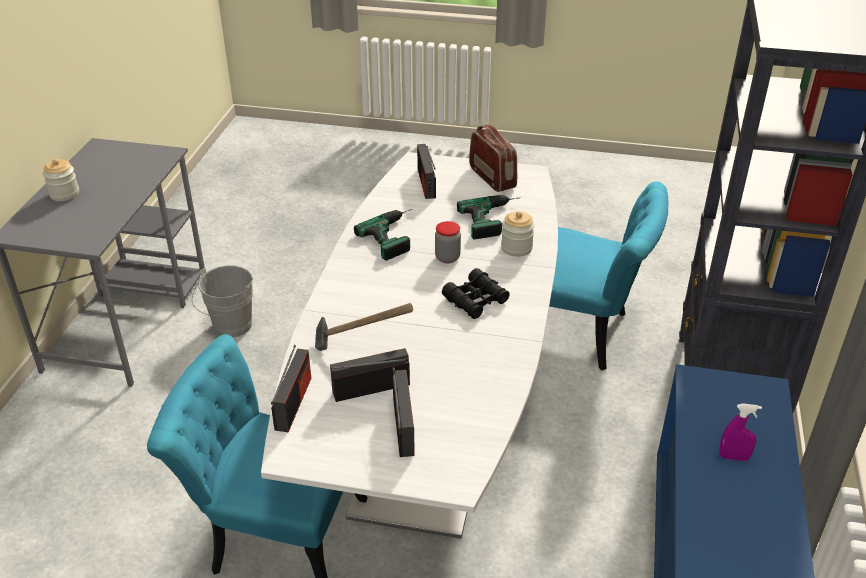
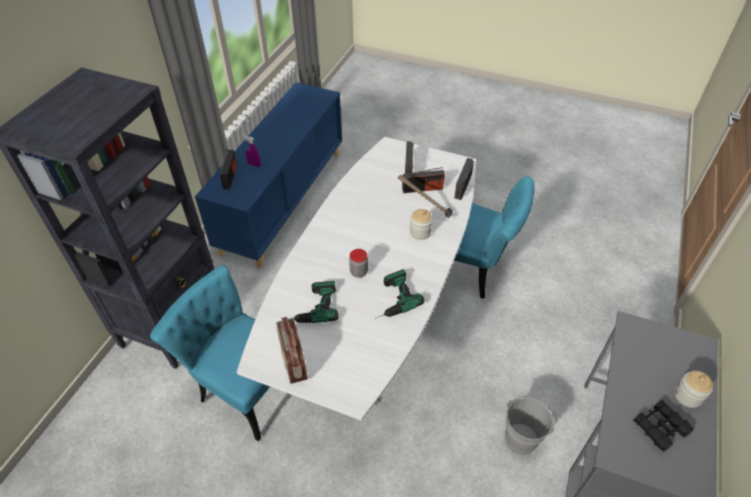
camera: 170 degrees left, 10 degrees up
(426, 183) = (354, 361): radio -> radio (230, 176)
(475, 300) = (350, 235): black binoculars -> black binoculars (660, 427)
(516, 248) = (307, 274): jar -> jar (420, 232)

